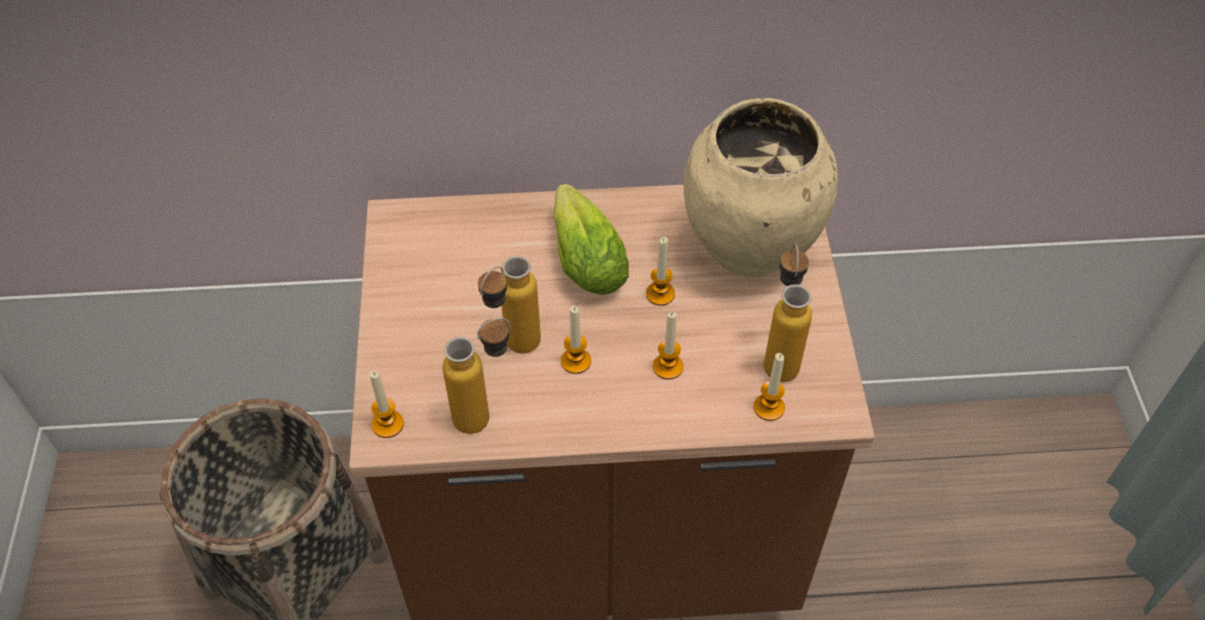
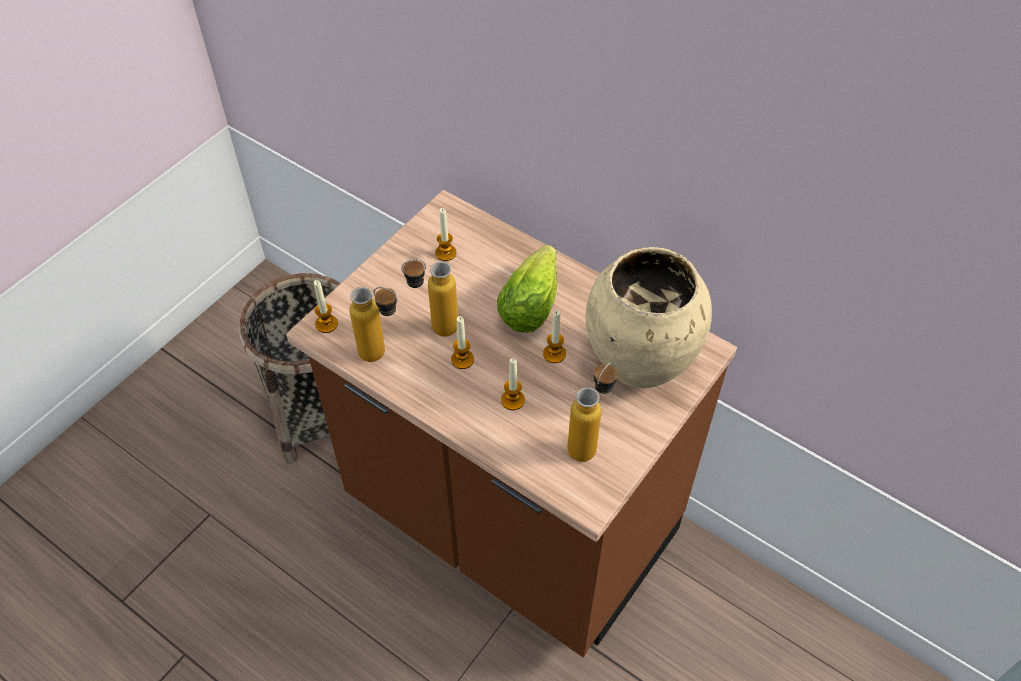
camera: 40 degrees right, 0 degrees up
(769, 407) = (548, 468): candle -> candle (445, 253)

